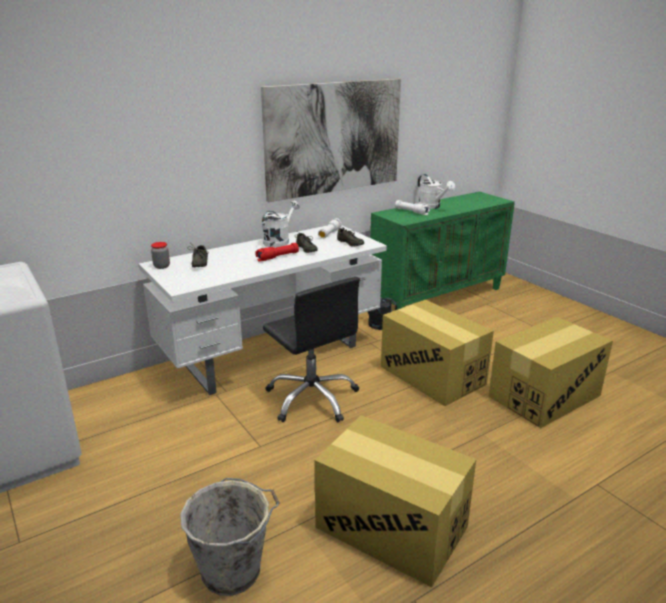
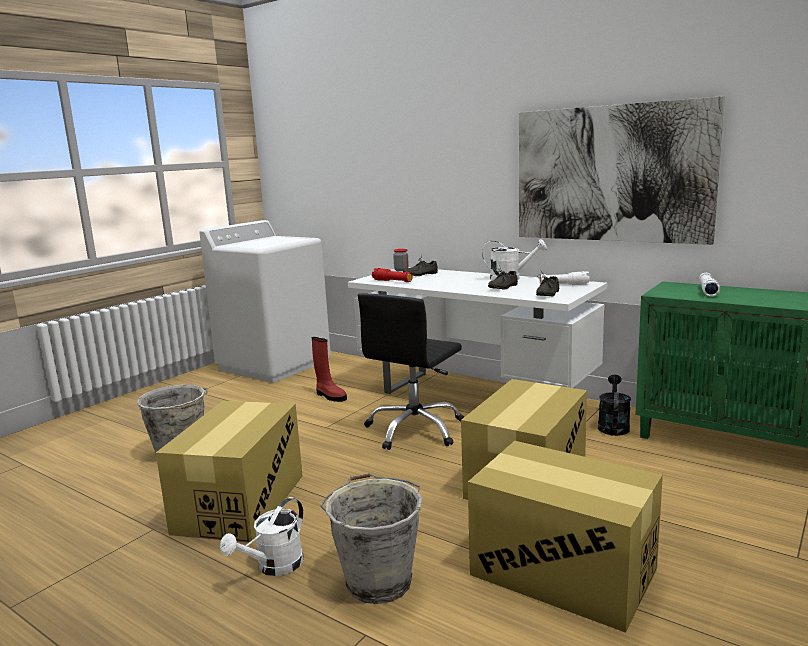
camera: 70 degrees right, 10 degrees down
(179, 429) = (330, 396): none -> red boot
(277, 257) = (466, 285): red flashlight -> red flashlight (392, 281)
(432, 206) = (759, 294): white watering can -> white watering can (274, 567)
(538, 467) = (378, 580): none -> grey bucket

